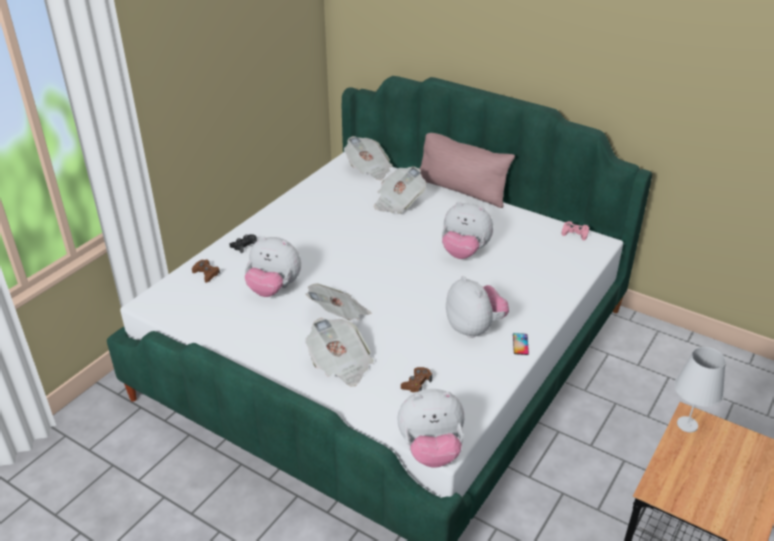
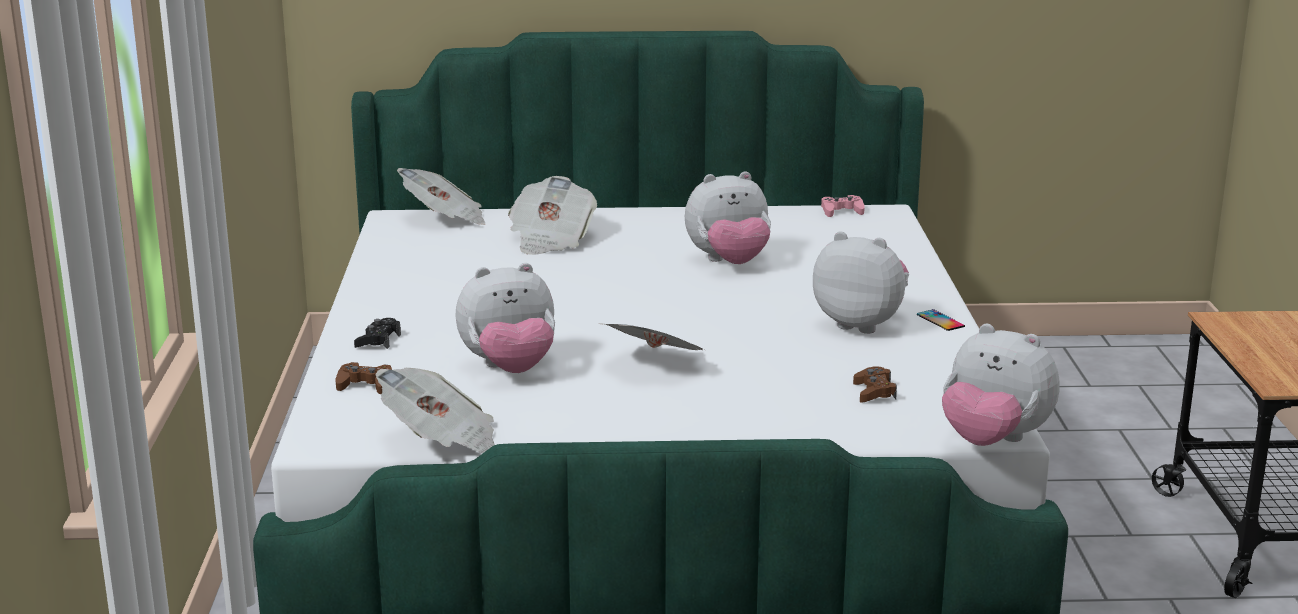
camera: 35 degrees left, 15 degrees down
(340, 364) = (743, 408): newspaper -> newspaper (441, 440)
(431, 450) = (993, 441): plush toy -> plush toy turned 75 degrees clockwise
(461, 190) = (622, 208): pink pillow -> none
(687, 424) = (1224, 326): white table lamp -> none

